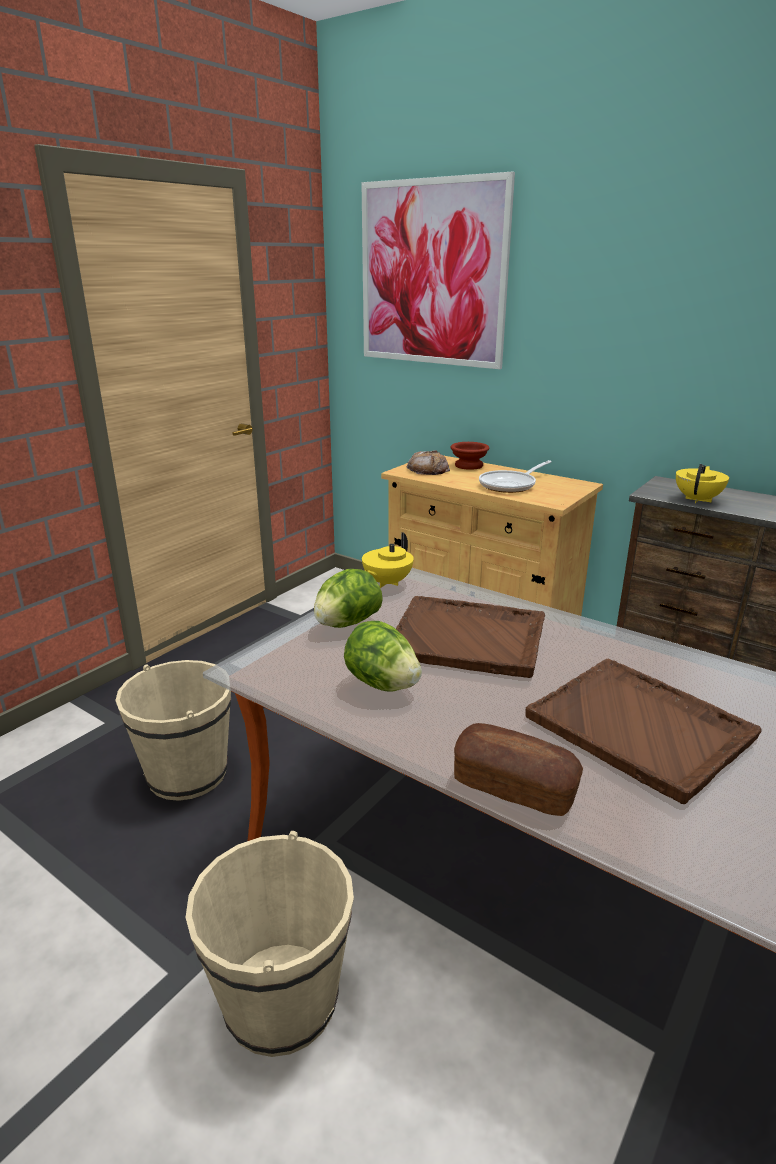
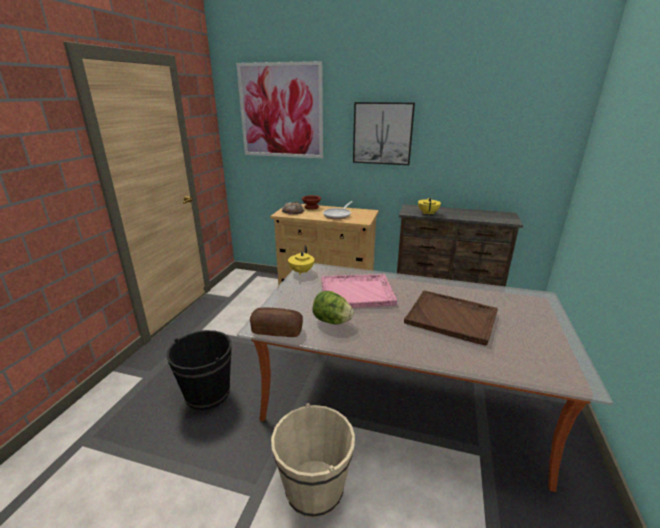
camera: 20 degrees left, 0 degrees up
(187, 773) = (207, 393): beige bucket -> black bucket
(347, 624) = (295, 295): lettuce -> none
(469, 638) = (357, 292): brown tray -> pink tray
(514, 787) = (418, 354): bread -> bread (277, 330)
(624, 322) = (382, 133): none -> picture

